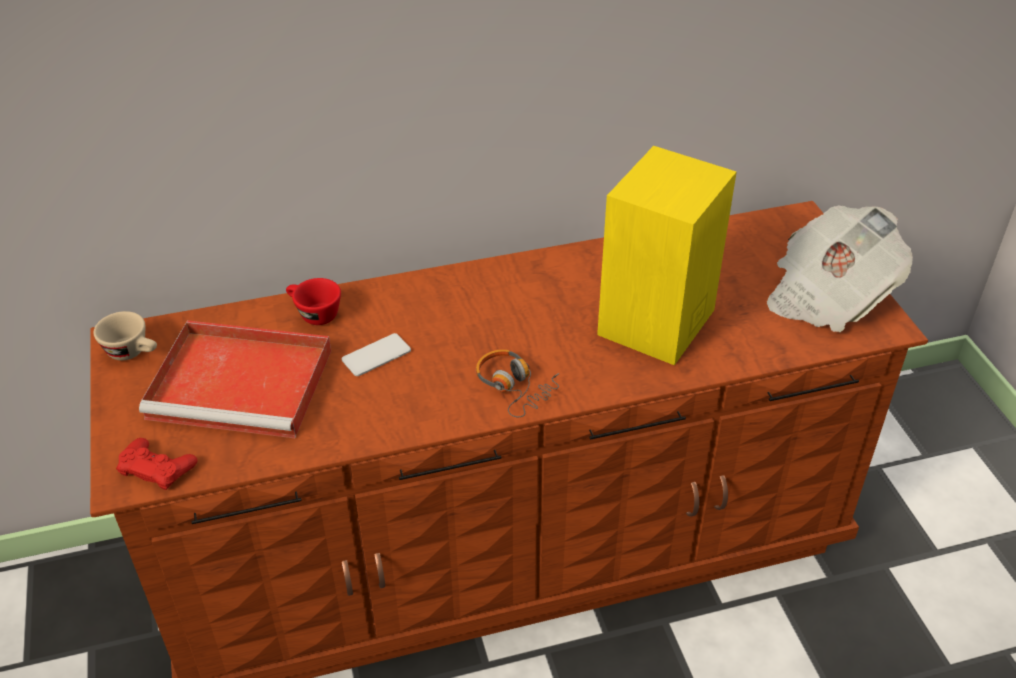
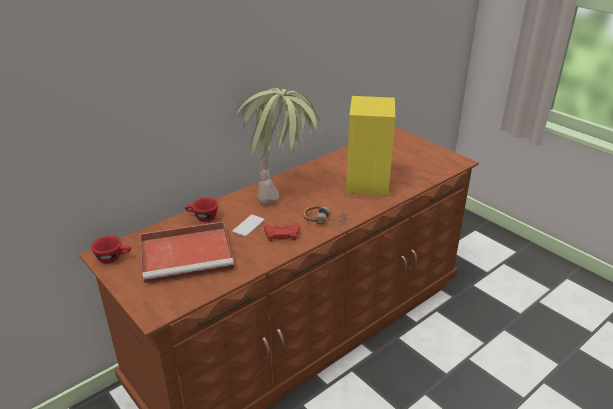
camera: 25 degrees left, 10 degrees down
(133, 352) = (114, 258): beige cup -> red cup
(157, 468) = (169, 303): red game controller -> red game controller (282, 234)
(484, 295) = (281, 190): none -> potted plant
(828, 295) = (429, 156): newspaper -> none

